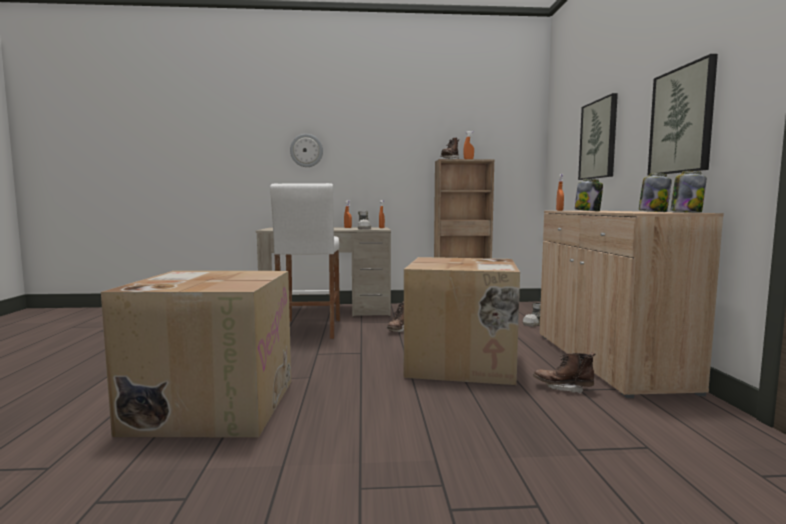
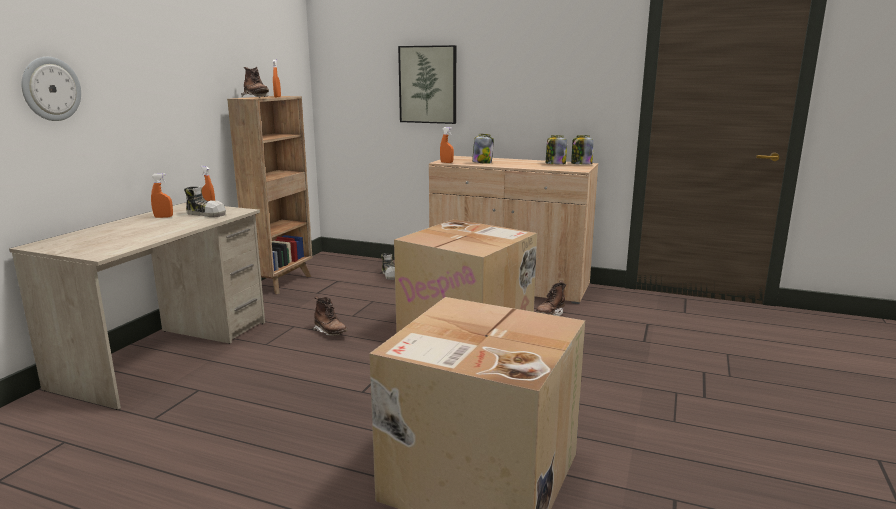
camera: 65 degrees left, 10 degrees up
(309, 329) = (247, 380): white stool -> none
(682, 120) = (547, 89): picture -> none

